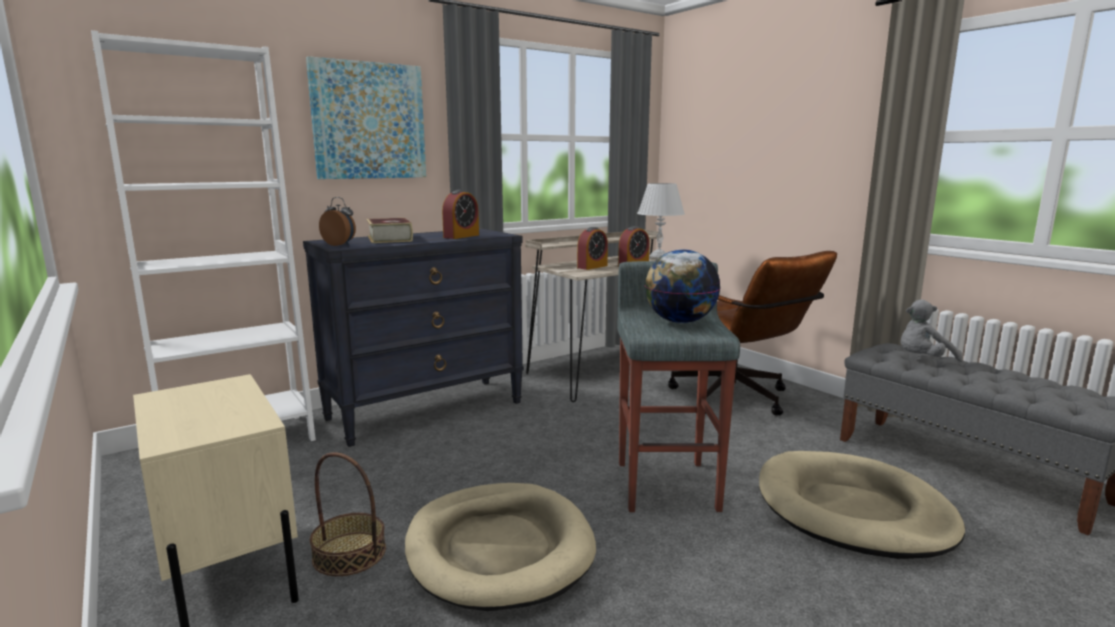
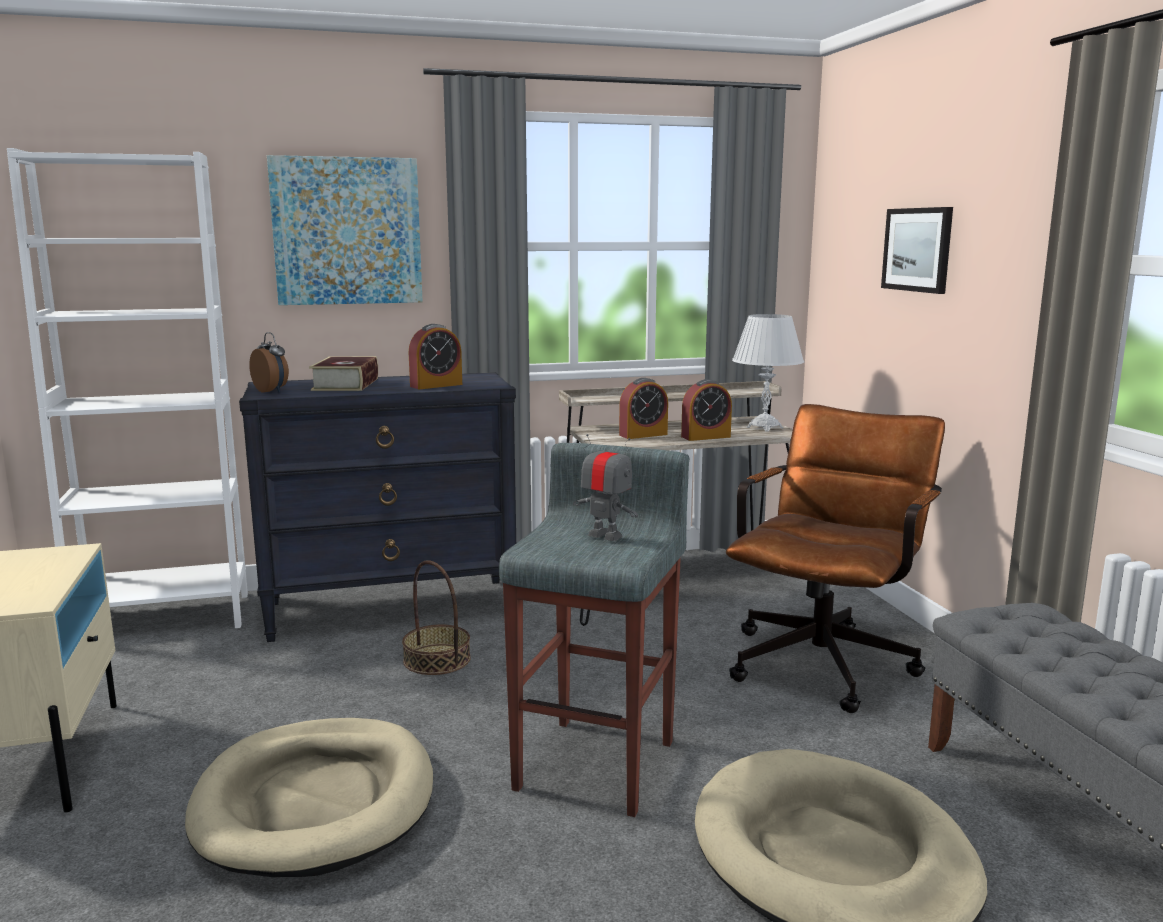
camera: 20 degrees right, 0 degrees up
(349, 553) = (160, 770): basket -> basket (437, 659)
(679, 322) = (605, 536): globe -> toy robot
(738, 400) = (826, 659): brown office chair -> brown office chair turned 135 degrees counterclockwise
(757, 138) = (917, 249): none -> picture
(922, 360) = (1053, 640): grey plush toy -> none

